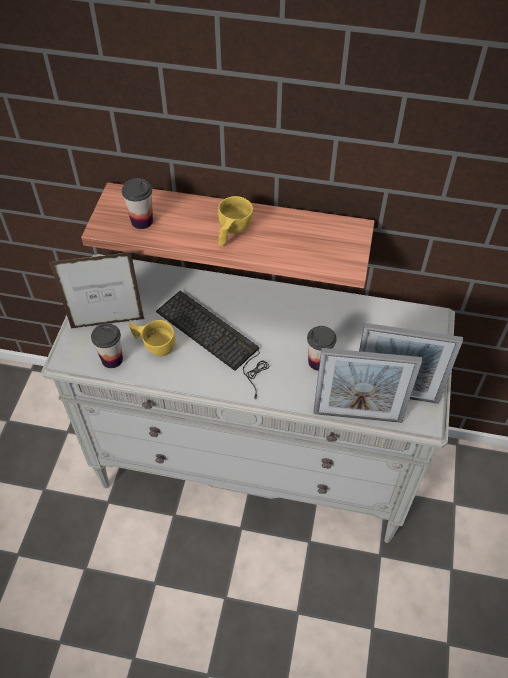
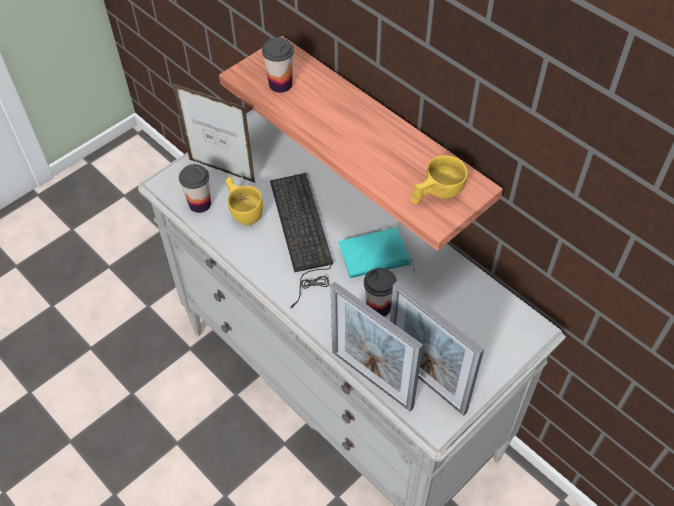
camera: 35 degrees right, 0 degrees up
(231, 232) = (351, 133): yellow cup -> yellow cup (436, 194)
(285, 327) = (374, 257): none -> turquoise book

